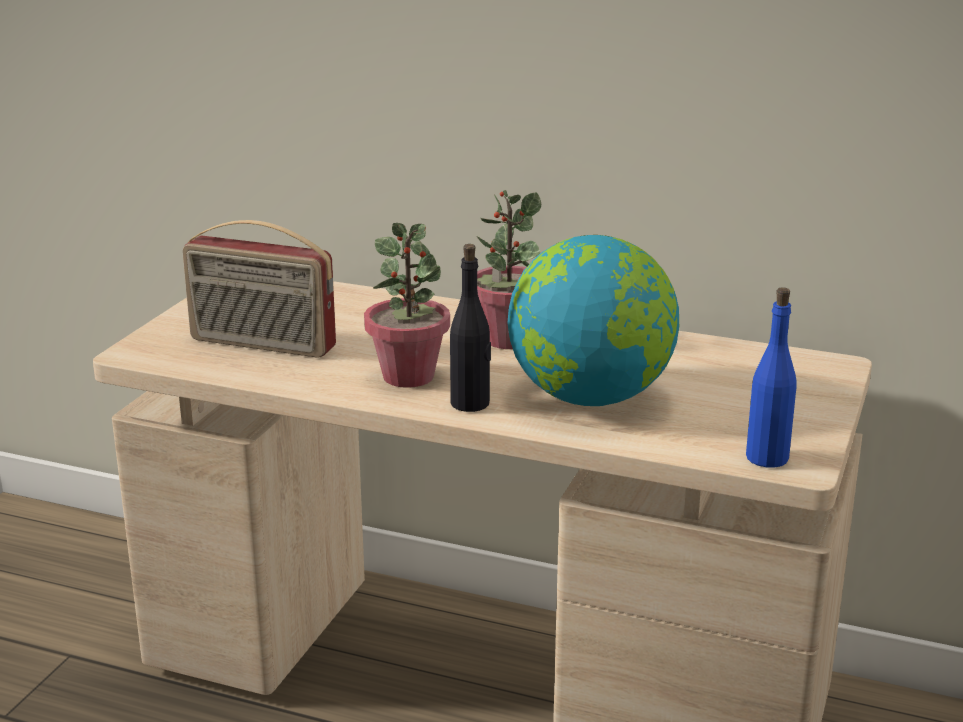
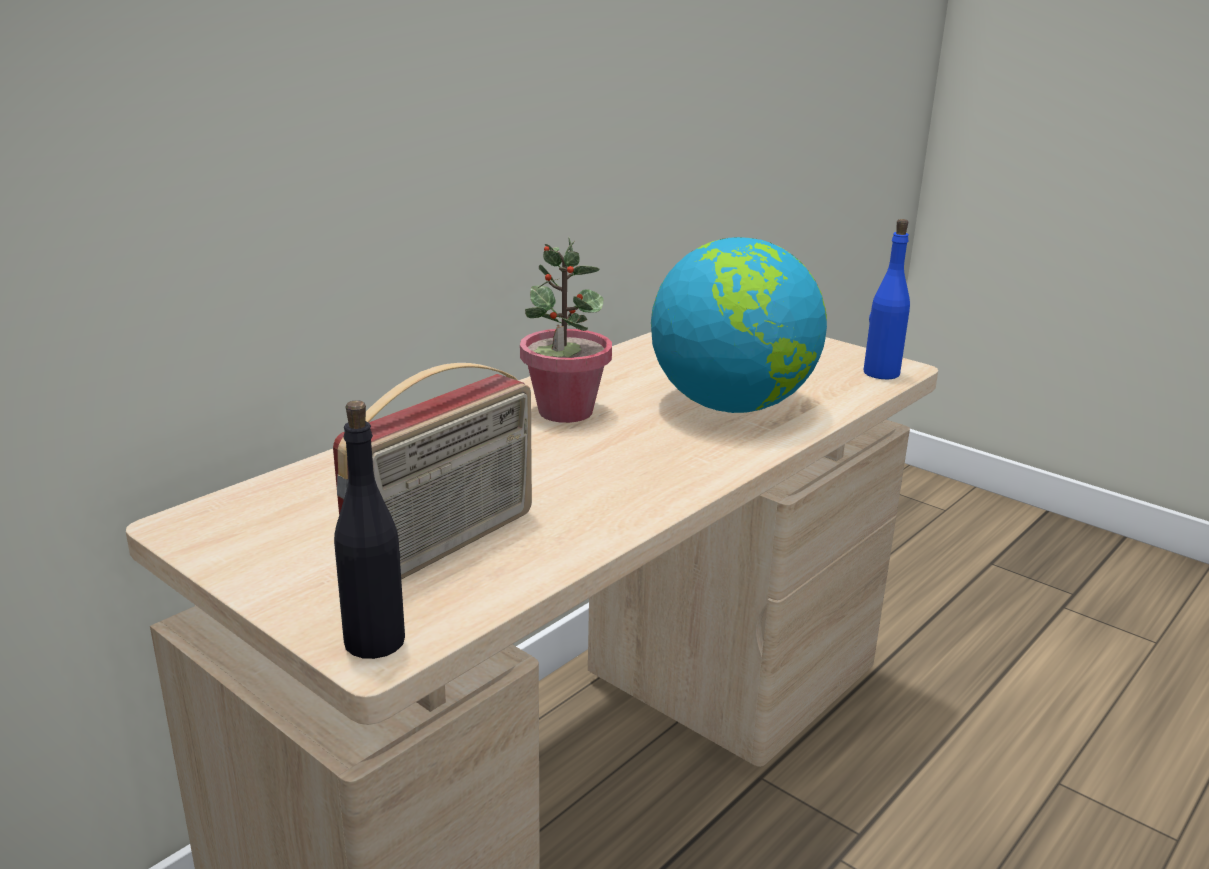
camera: 70 degrees left, 0 degrees up
(408, 376) = (621, 473): potted plant -> none
(470, 403) = (713, 456): black bottle -> black bottle (375, 641)

